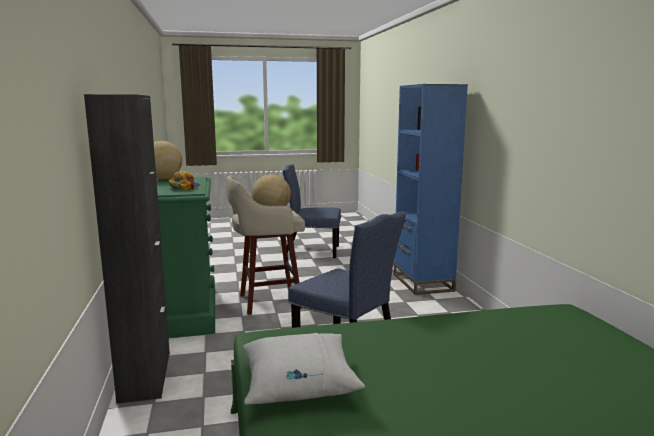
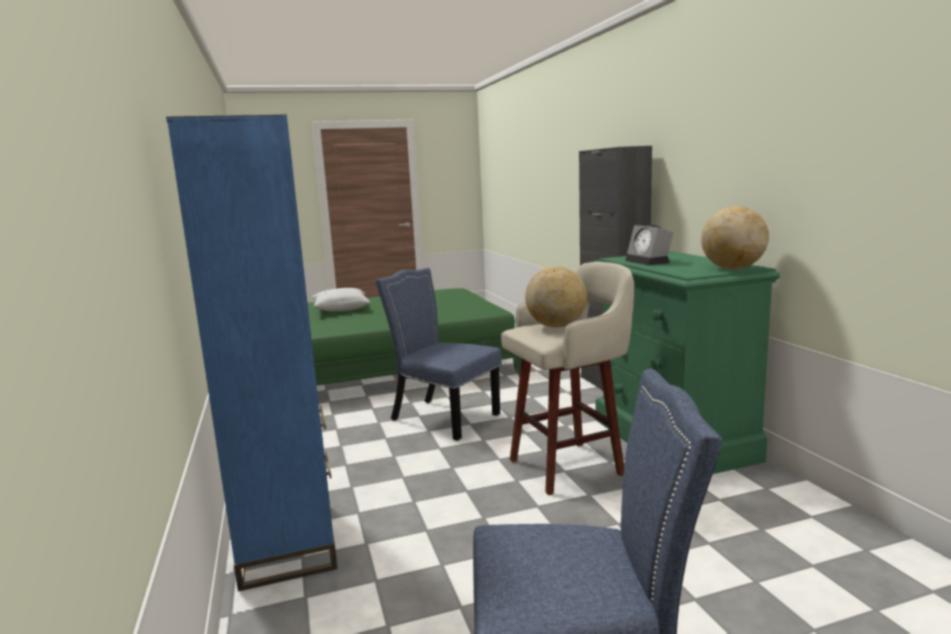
camera: 175 degrees right, 0 degrees up
(184, 187) = (649, 261): cap -> alarm clock
(298, 384) = (463, 302): grey pillow -> grey pillow (341, 310)

